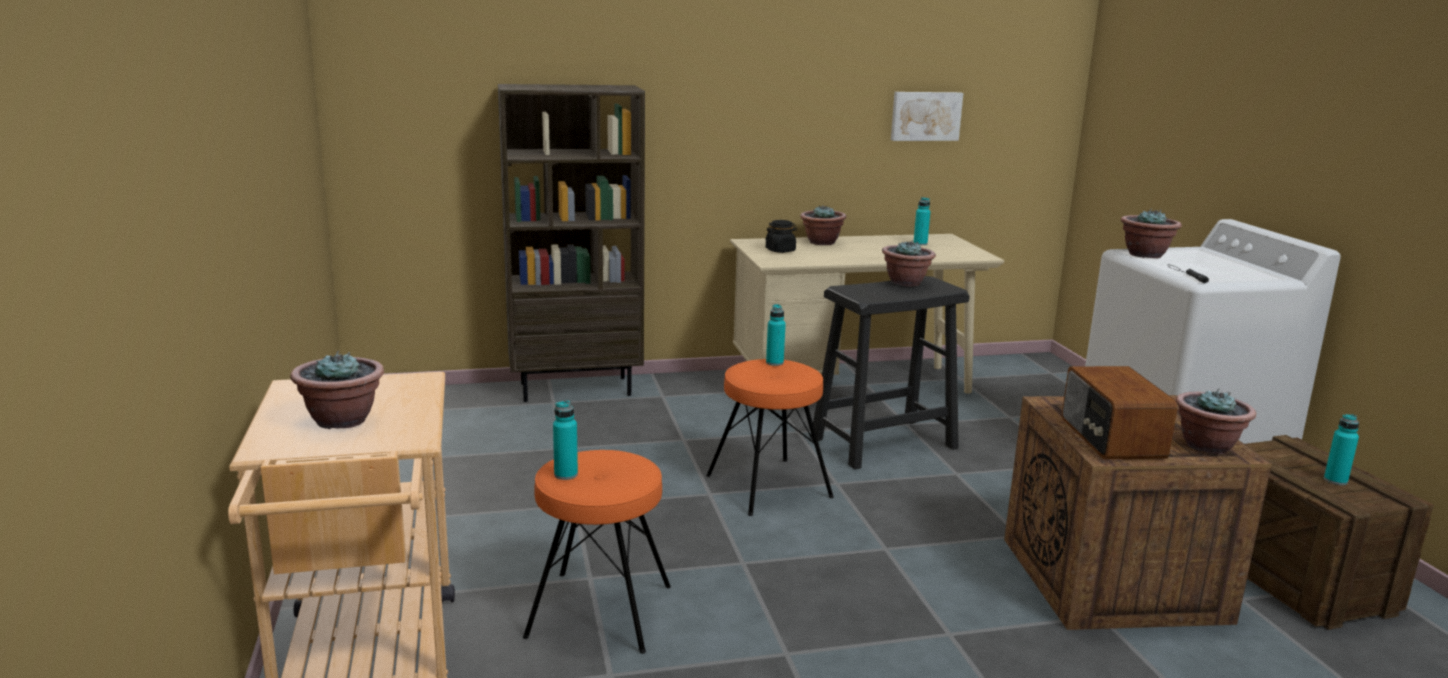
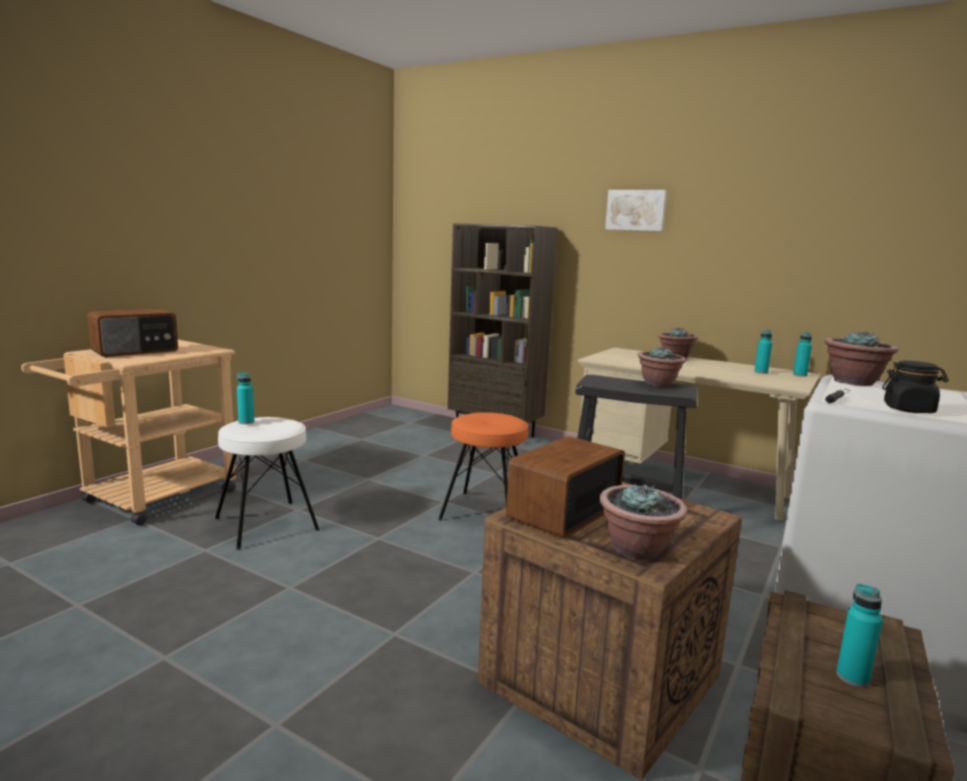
camera: 45 degrees right, 5 degrees down
(342, 420) = (136, 351): potted plant -> radio
(599, 611) = (266, 524): orange stool -> white stool
(774, 363) = (505, 417): turquoise bottle -> turquoise bottle (800, 375)
(780, 250) = (626, 356): black jar -> black jar (909, 409)
(925, 116) = (801, 260): picture -> picture (636, 210)

